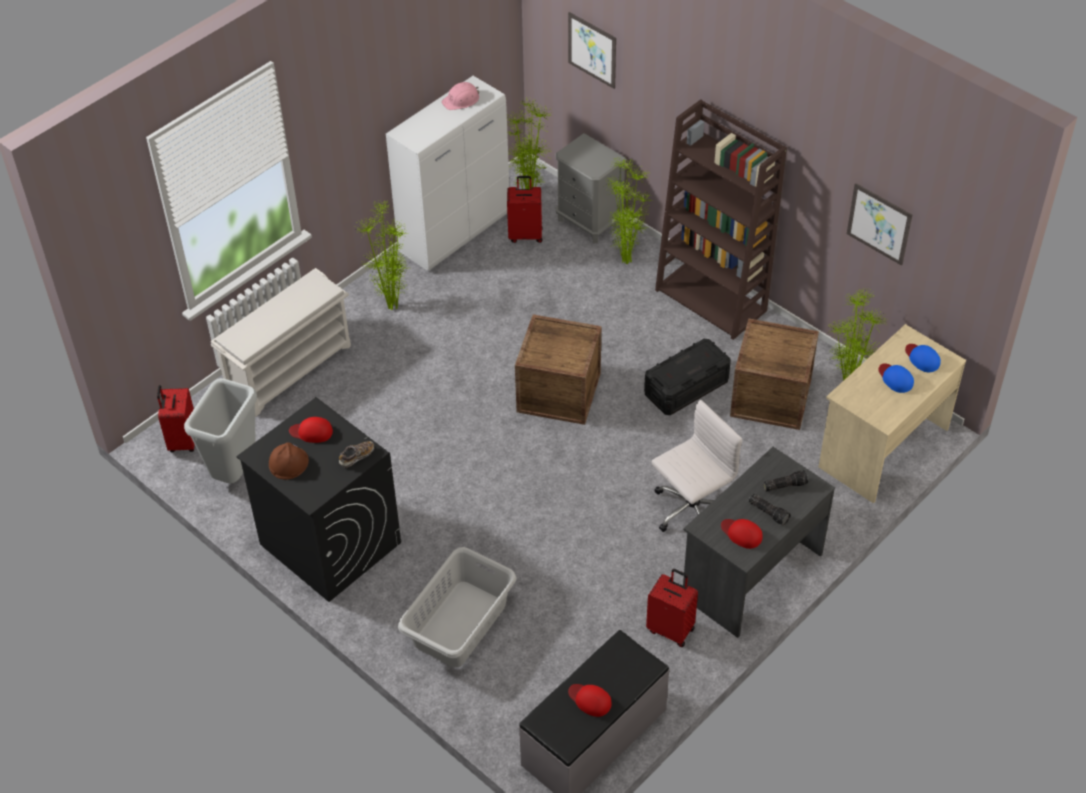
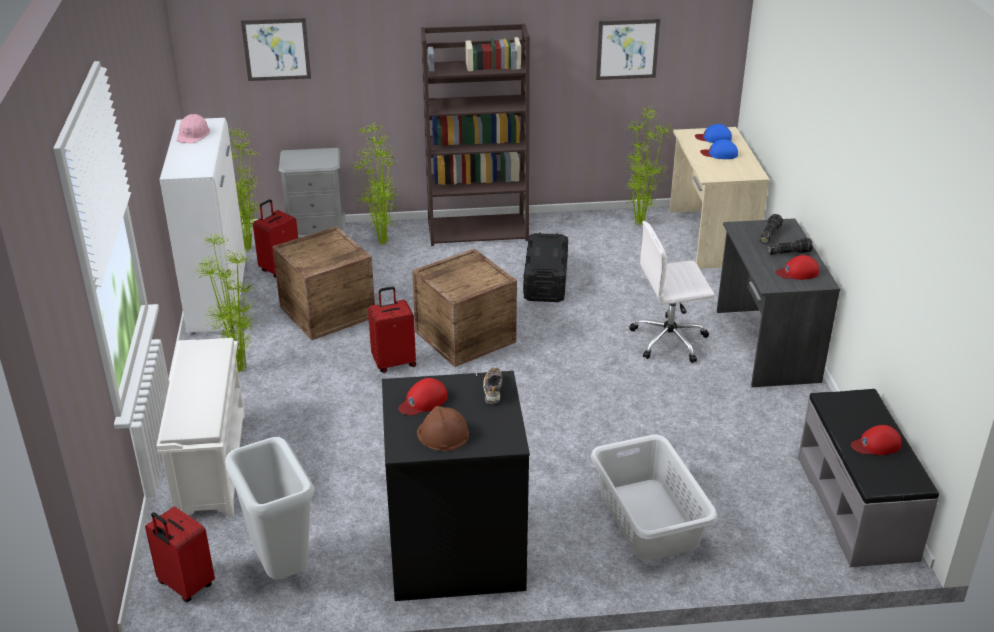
camera: 50 degrees left, 15 degrees down
(671, 629) = (779, 409): red suitcase -> red suitcase (394, 362)
(690, 512) = (670, 340): white office chair -> white office chair turned 105 degrees counterclockwise
(771, 397) = (605, 254): crate -> crate (327, 312)

